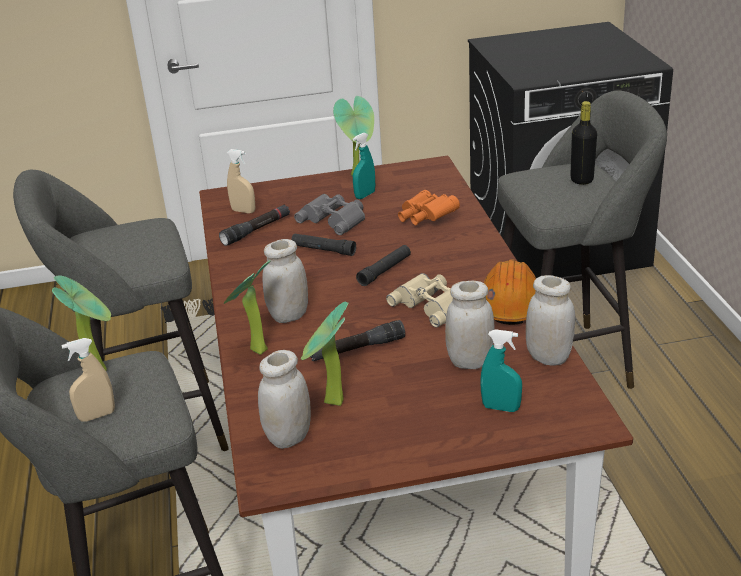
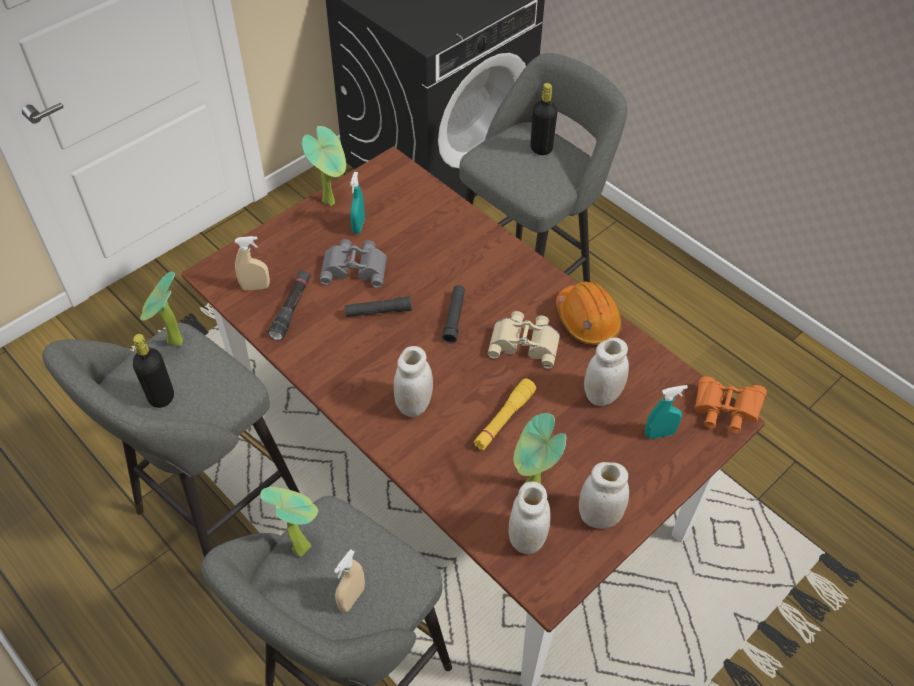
camera: 35 degrees left, 20 degrees up
(102, 250) = (161, 397): none -> black bottle
(255, 351) = (419, 459): potted plant -> potted plant (173, 344)
(357, 349) = (504, 419): black flashlight -> yellow flashlight
(425, 218) = (438, 239): orange binoculars -> orange binoculars (724, 412)
(548, 357) = (655, 366): white jar -> white jar (599, 517)

